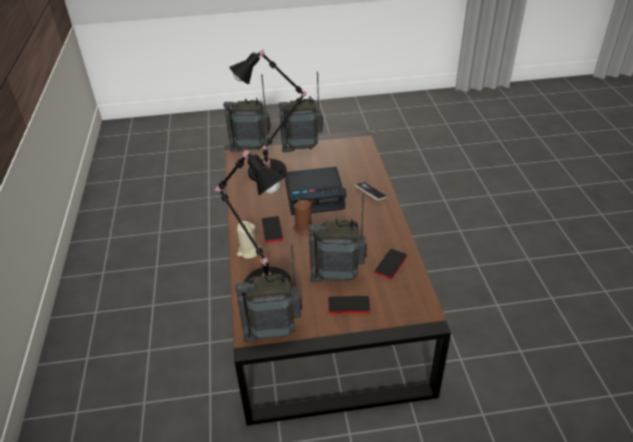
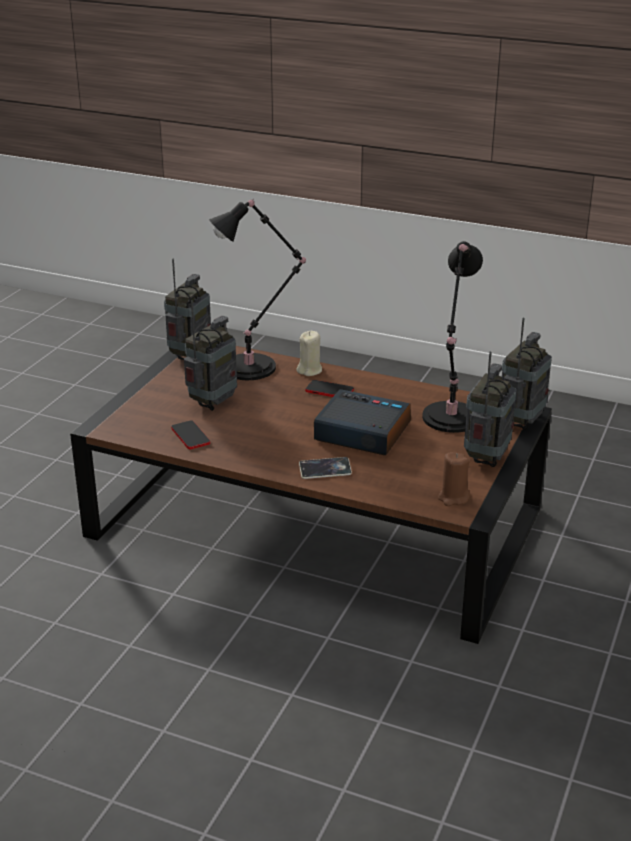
camera: 120 degrees right, 10 degrees down
(304, 229) = (309, 408): brown candle -> brown candle (453, 498)
(315, 196) = (361, 432): alarm clock -> alarm clock turned 90 degrees clockwise
(348, 305) = (171, 396): phone -> none

